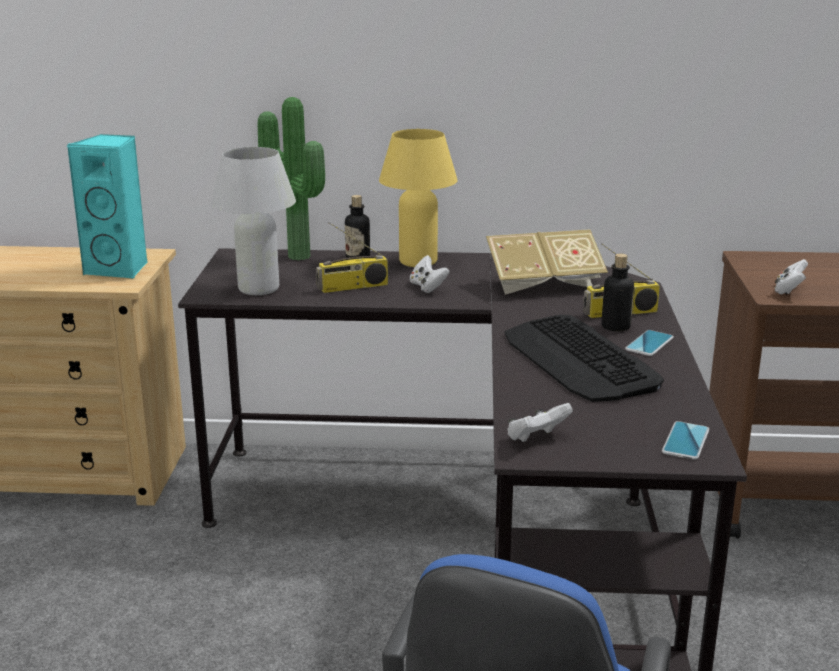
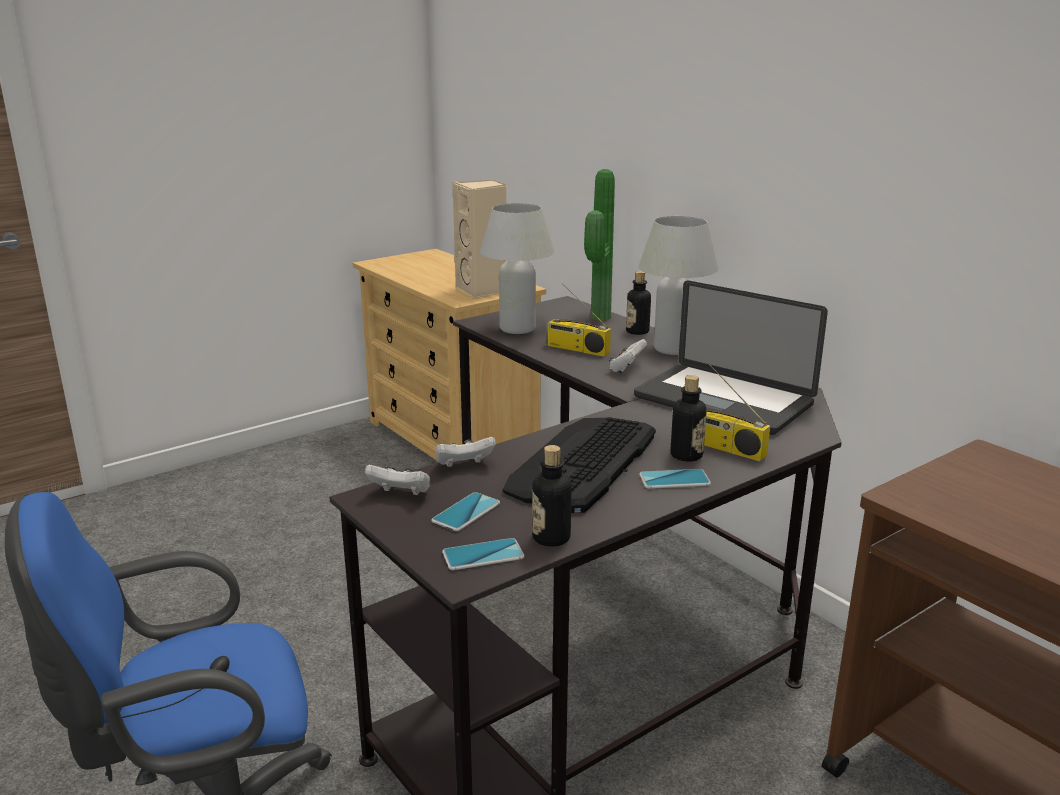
camera: 50 degrees right, 0 degrees up
(120, 269) = (482, 291): turquoise speaker -> beige speaker
(418, 262) = (672, 349): yellow table lamp -> white table lamp
(543, 284) = (723, 401): book -> laptop
(606, 425) = (466, 512): none -> phone
(687, 410) = (551, 538): none -> bottle
(789, 290) = (936, 499): white game controller -> white game controller (464, 466)

